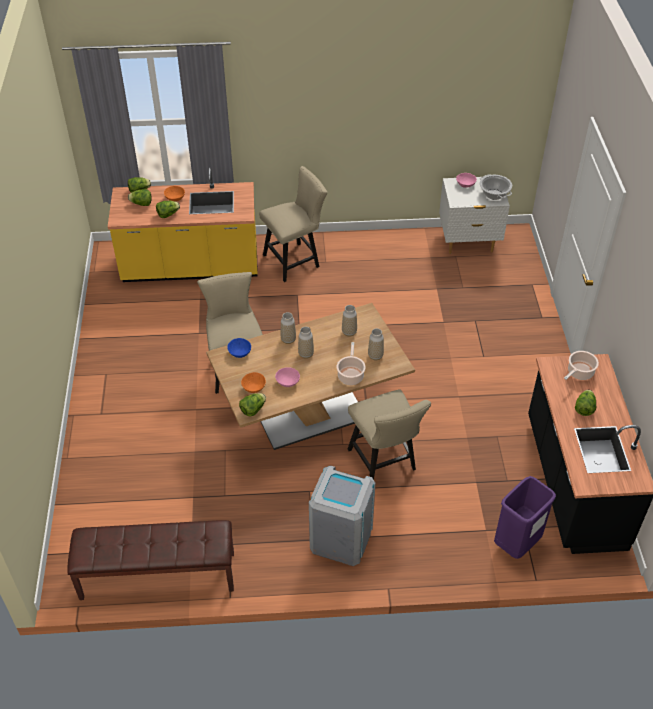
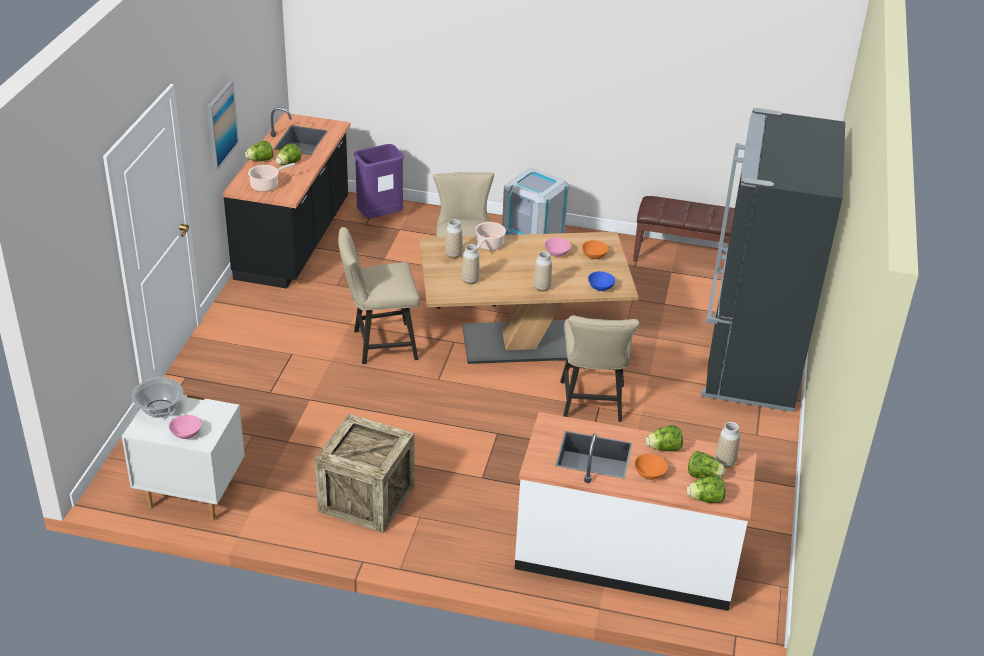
camera: 165 degrees left, 10 degrees down
(110, 445) = (749, 362): none -> black fridge
(191, 267) = (626, 556): yellow counter -> white counter
(253, 409) = (600, 239): lettuce -> lettuce (260, 160)
(295, 260) = (463, 530): beige chair -> beige chair (379, 345)
(306, 354) = (528, 271): vase -> vase (724, 462)
(364, 265) = (366, 498): none -> crate
(629, 320) = (221, 124): none -> picture

